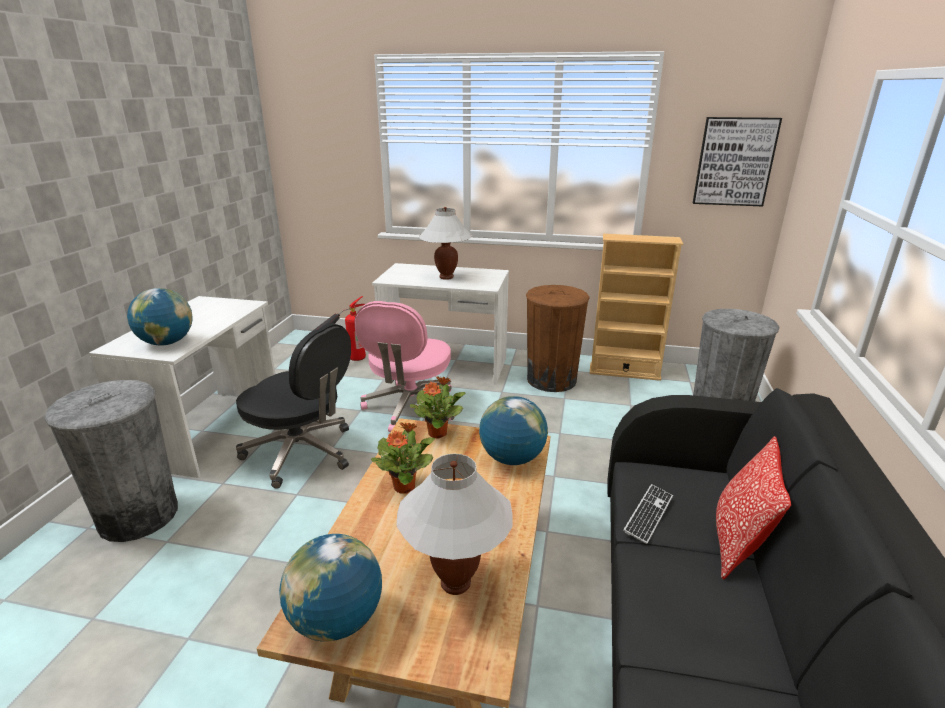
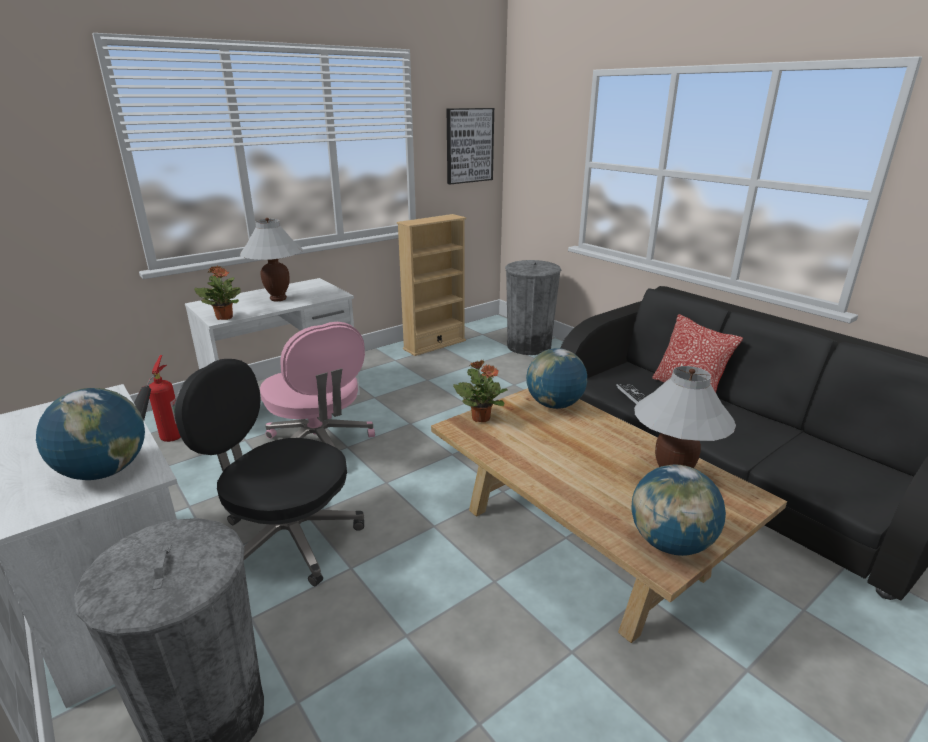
camera: 50 degrees left, 0 degrees up
(302, 453) = (286, 539): black office chair -> black office chair turned 135 degrees counterclockwise
(405, 486) = (536, 458): potted plant -> potted plant (224, 317)
(551, 380) = (396, 372): brown trash can -> none

